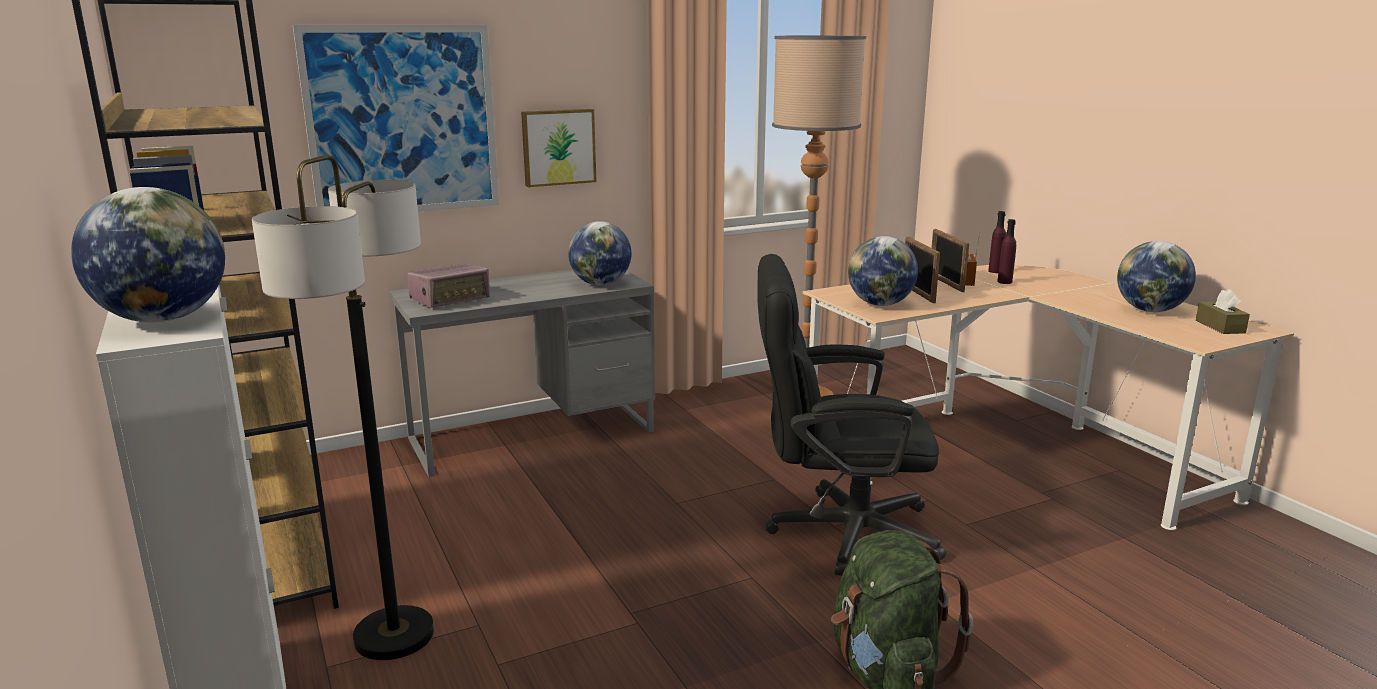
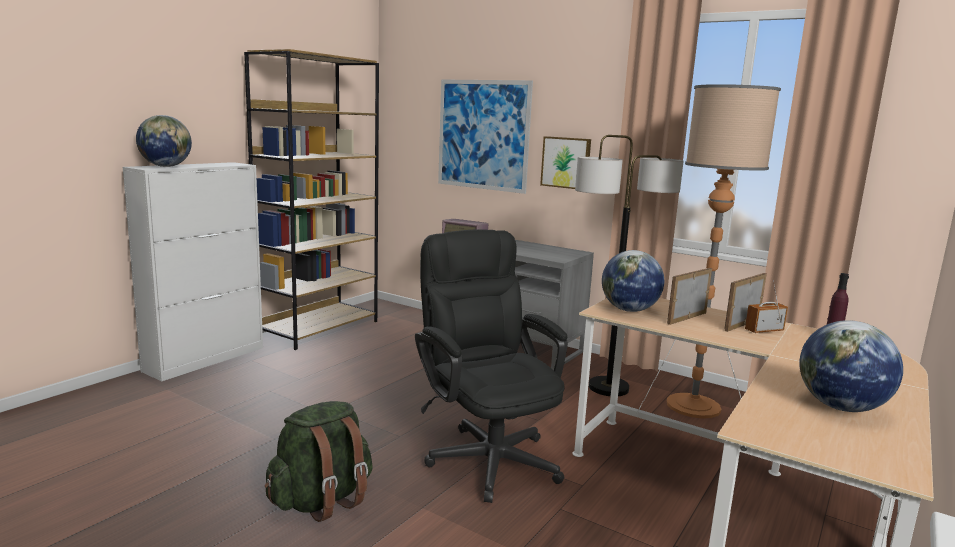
camera: 60 degrees right, 5 degrees down
(395, 635) = (280, 365): floor lamp -> floor lamp (609, 388)
(600, 284) = (543, 254): globe -> none
(1004, 282) = (800, 343): purple bottle -> none
(1220, 326) = (853, 445): brown tissue box -> none

